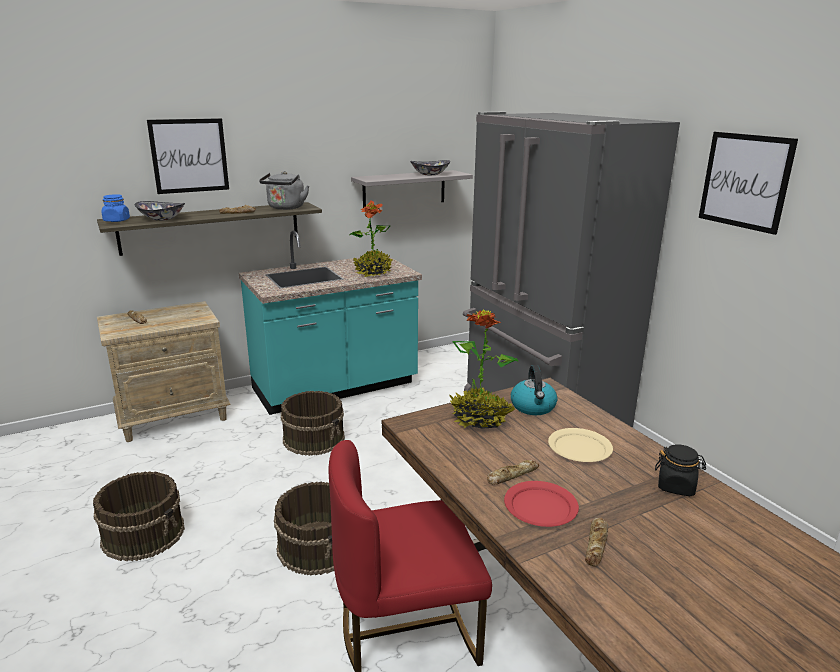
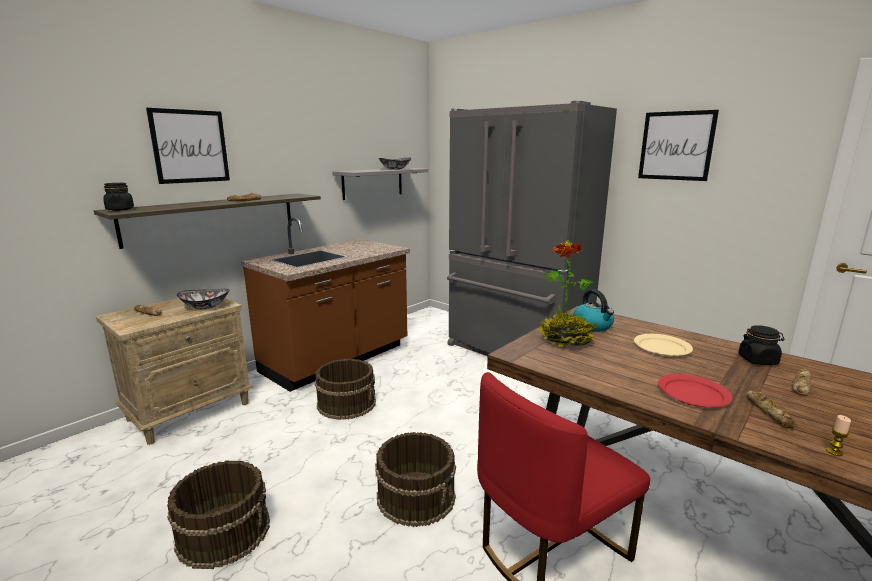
camera: 20 degrees left, 5 degrees down
(116, 220) = (120, 209): blue jar -> black jar
(161, 219) = (171, 206): bowl -> bowl (205, 307)
(285, 208) = (286, 196): grey kettle -> none
(335, 388) = (337, 359): turquoise counter -> brown counter
(373, 273) = (368, 250): potted plant -> none
(511, 475) = (642, 375): bread -> bread (801, 385)
(606, 600) = (834, 452): none -> candle

